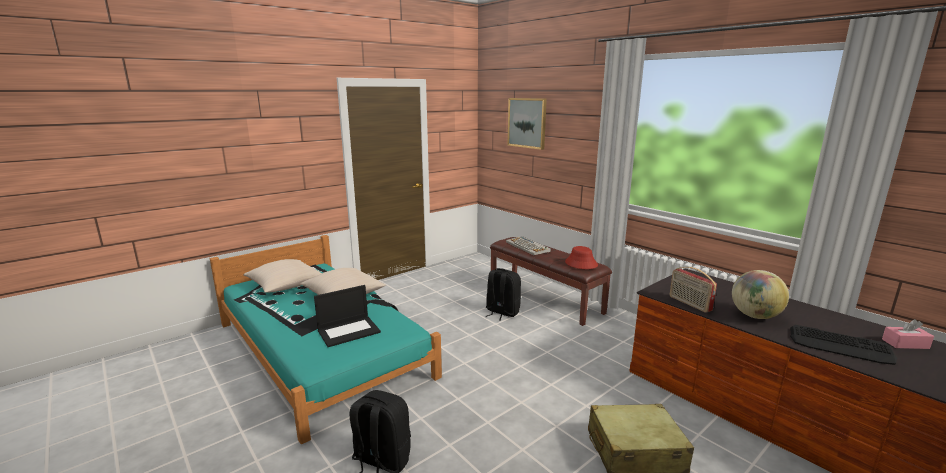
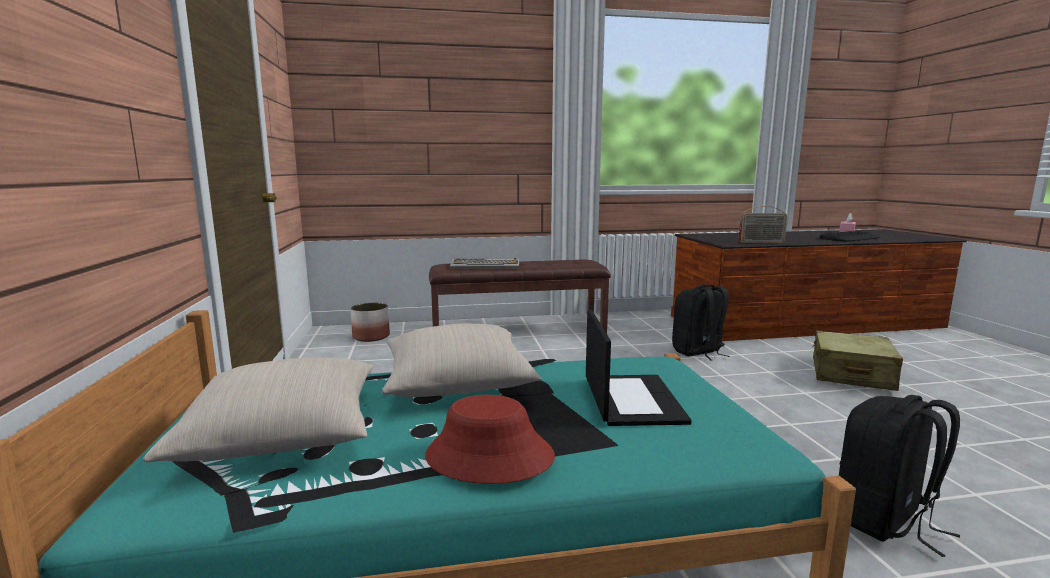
camera: 60 degrees left, 5 degrees down
(479, 268) = (371, 337): none -> planter
(502, 312) = (526, 356): black backpack -> black backpack (698, 352)
(527, 123) = (413, 92): picture -> none
(581, 263) = (575, 262): red hat -> red hat (488, 456)
(754, 316) = (793, 239): globe -> none

